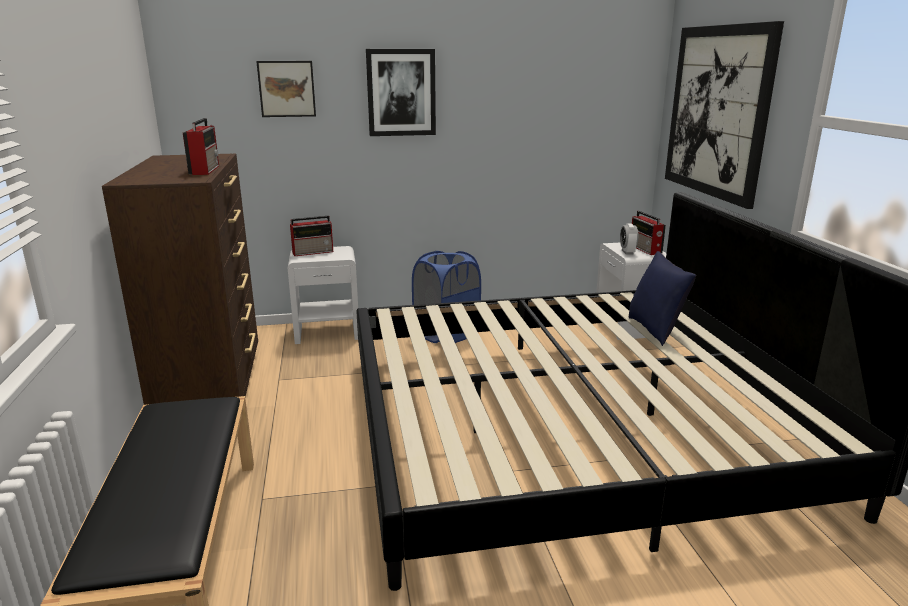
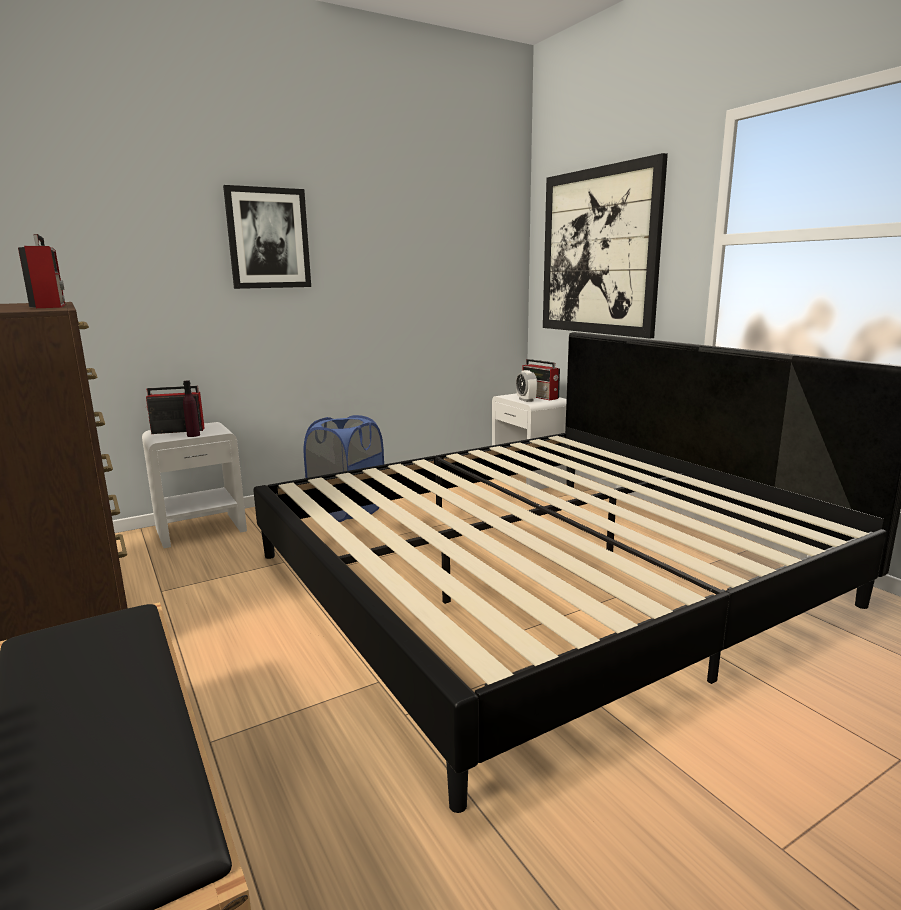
camera: 20 degrees left, 5 degrees down
(286, 89) = (125, 230): picture -> none
(314, 252) = (176, 431): radio -> radio turned 150 degrees counterclockwise
(323, 258) = (193, 435): none -> purple bottle
(655, 330) = (591, 466): blue pillow -> none

